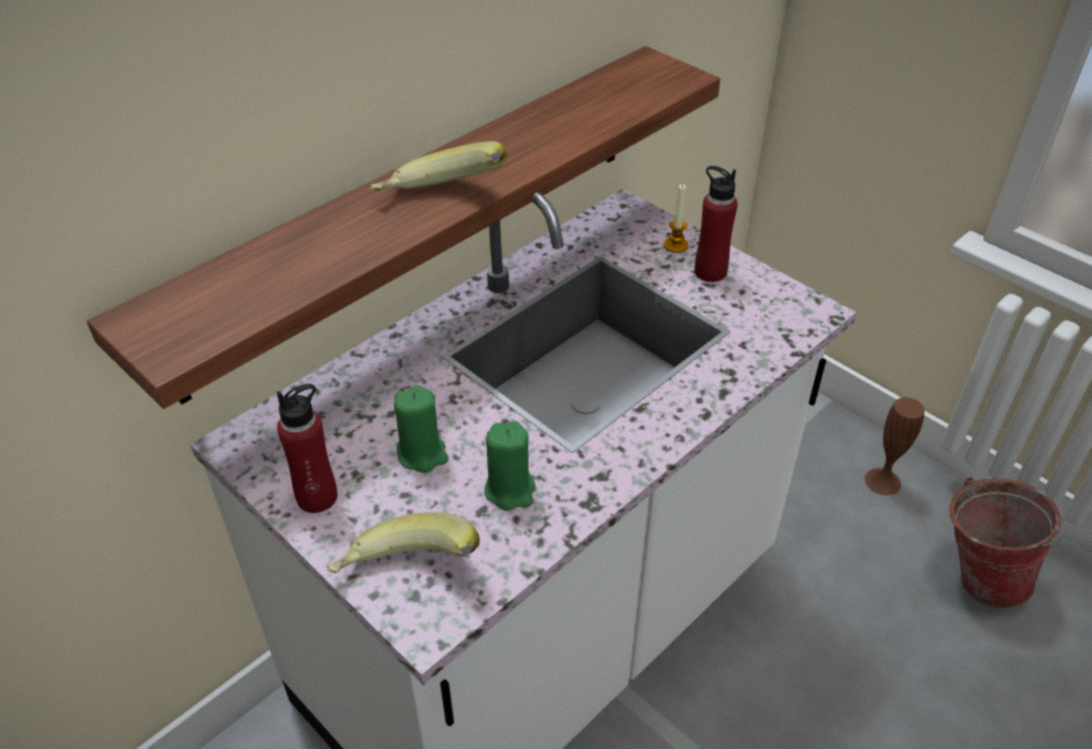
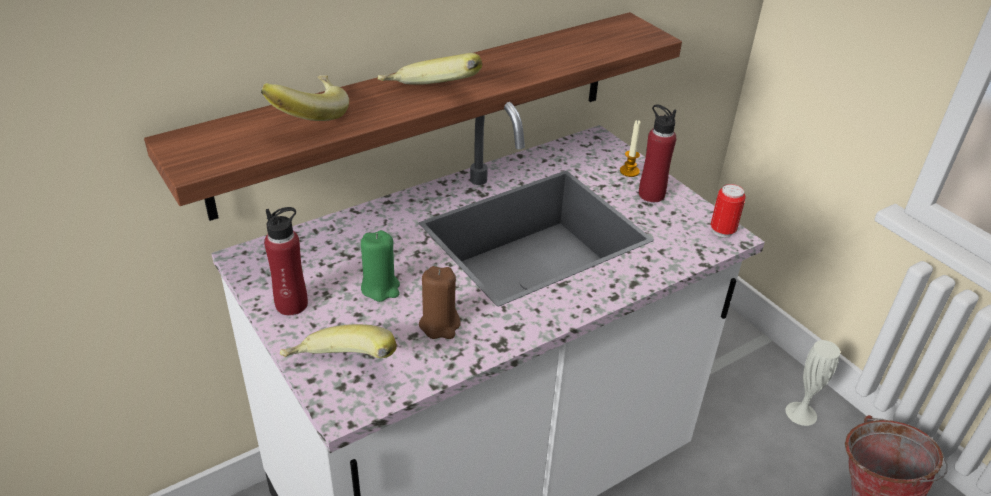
camera: 10 degrees right, 5 degrees down
(294, 254) = (307, 116): none -> banana
(510, 490) = (440, 325): green candle -> brown candle
(805, 306) = (722, 231): none -> can
(882, 481) = (801, 413): brown vase -> white vase

